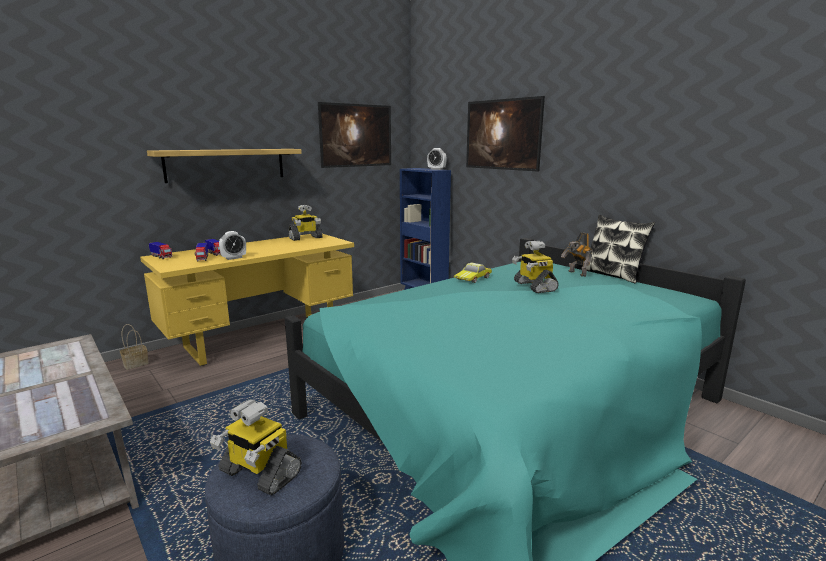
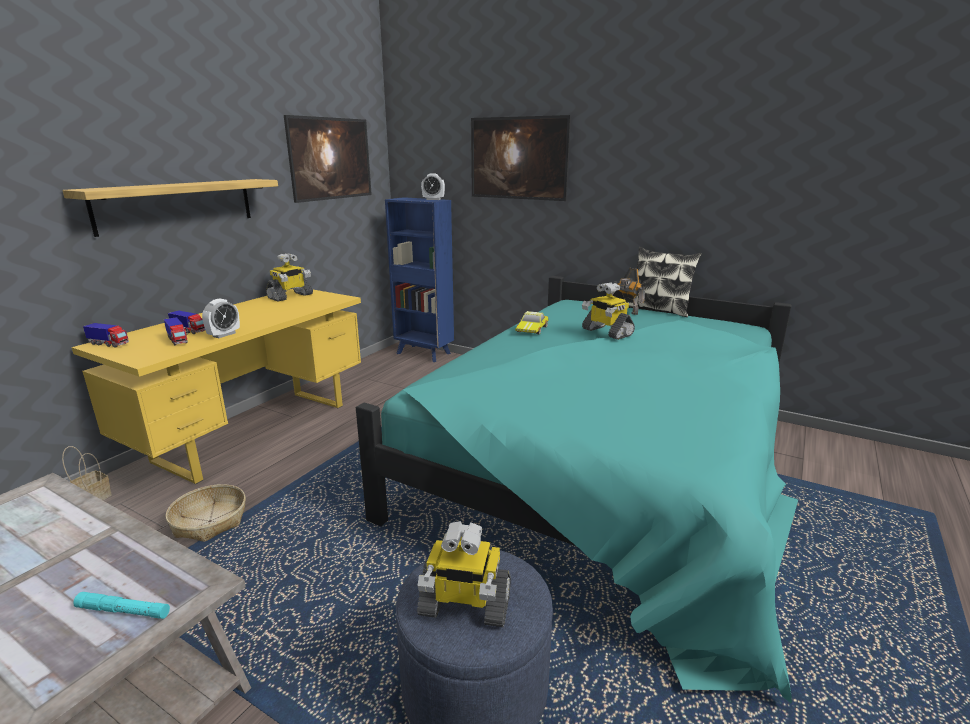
camera: 20 degrees left, 5 degrees up
(52, 420) = (123, 611): none -> turquoise flashlight
(191, 392) = (209, 521): none -> basket

